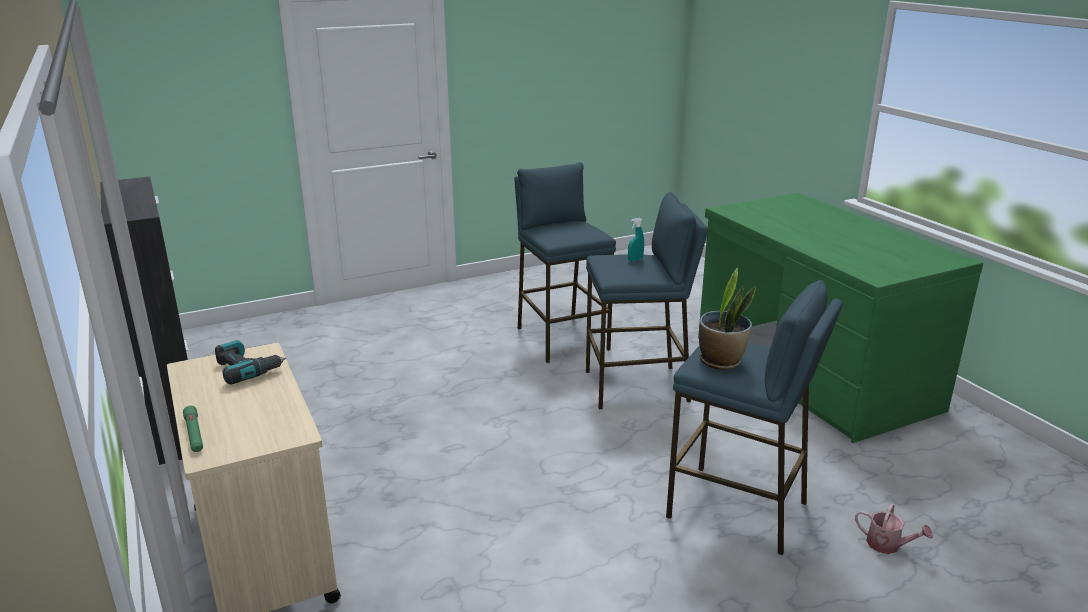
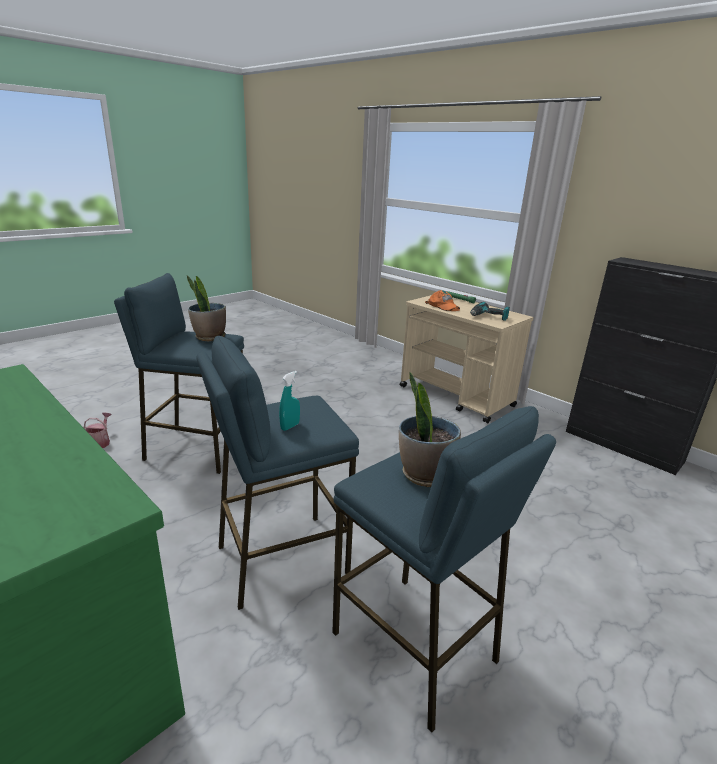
camera: 160 degrees right, 0 degrees up
(271, 412) = (443, 306): none -> orange cap
(562, 232) = (424, 474): none -> potted plant
(888, 545) = (100, 442): watering can -> watering can turned 75 degrees clockwise

